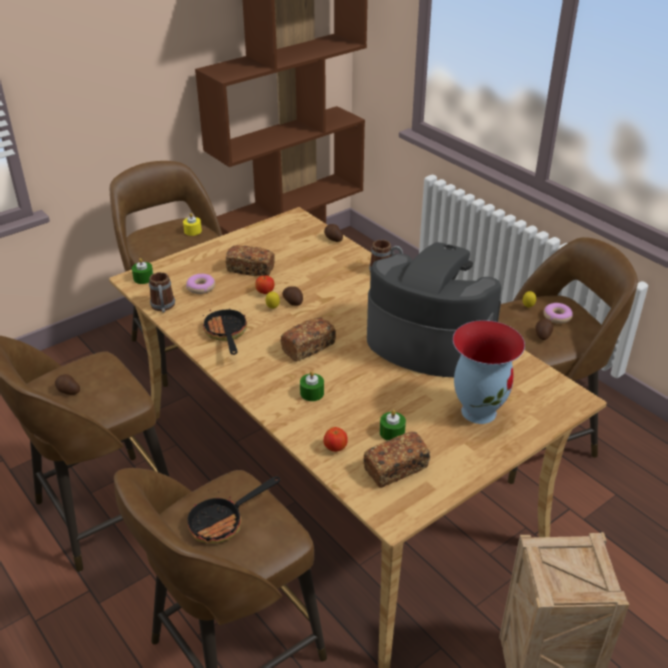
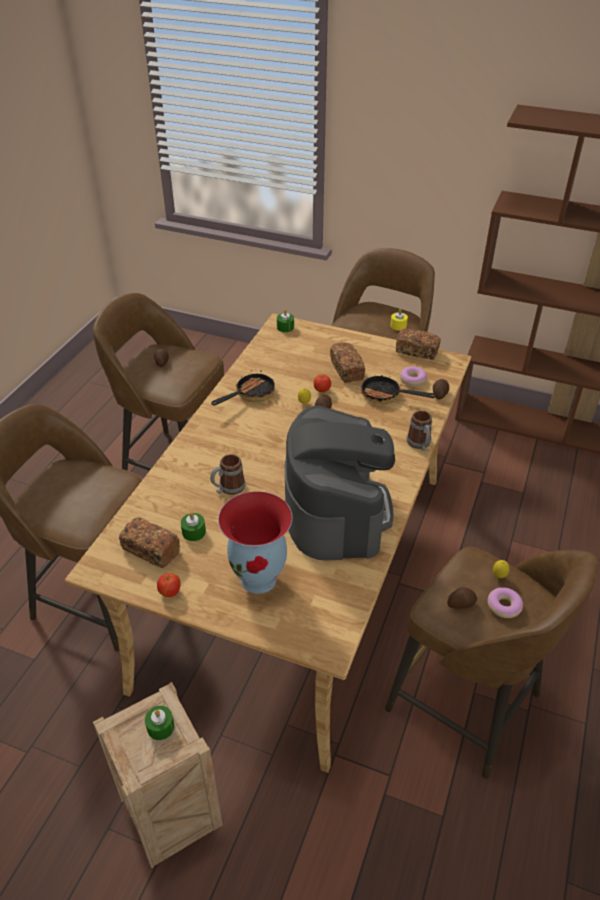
camera: 60 degrees right, 5 degrees up
(163, 307) = (258, 352): mug -> mug (228, 488)
(201, 287) = (298, 357): donut -> donut (413, 380)
(224, 521) = (78, 490): frying pan -> frying pan (386, 396)
(308, 347) = (268, 442): bread -> bread (417, 351)
(312, 393) = (212, 468): green candle -> green candle (160, 727)
(335, 448) = (154, 506): apple -> apple (170, 592)

